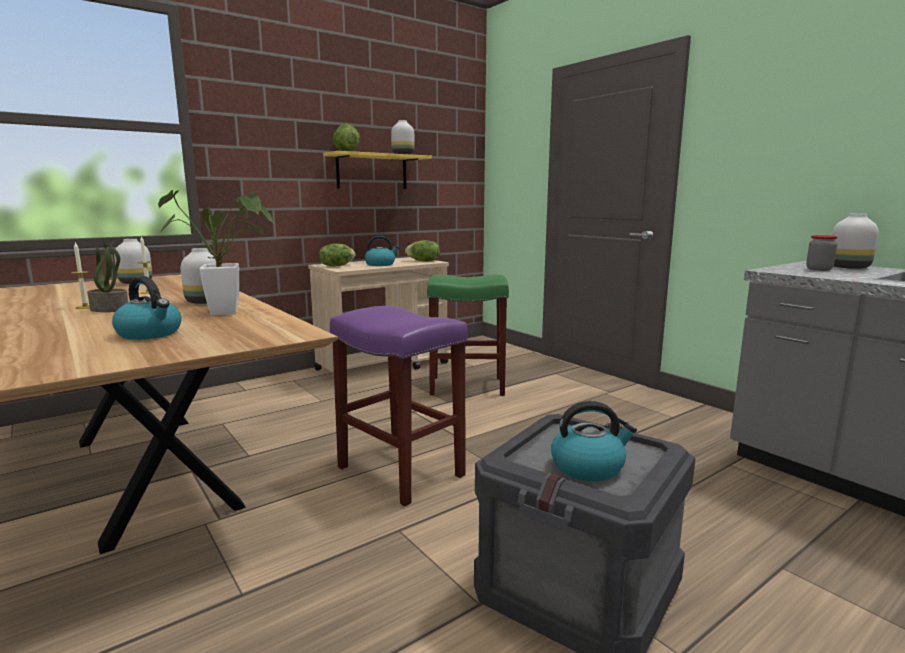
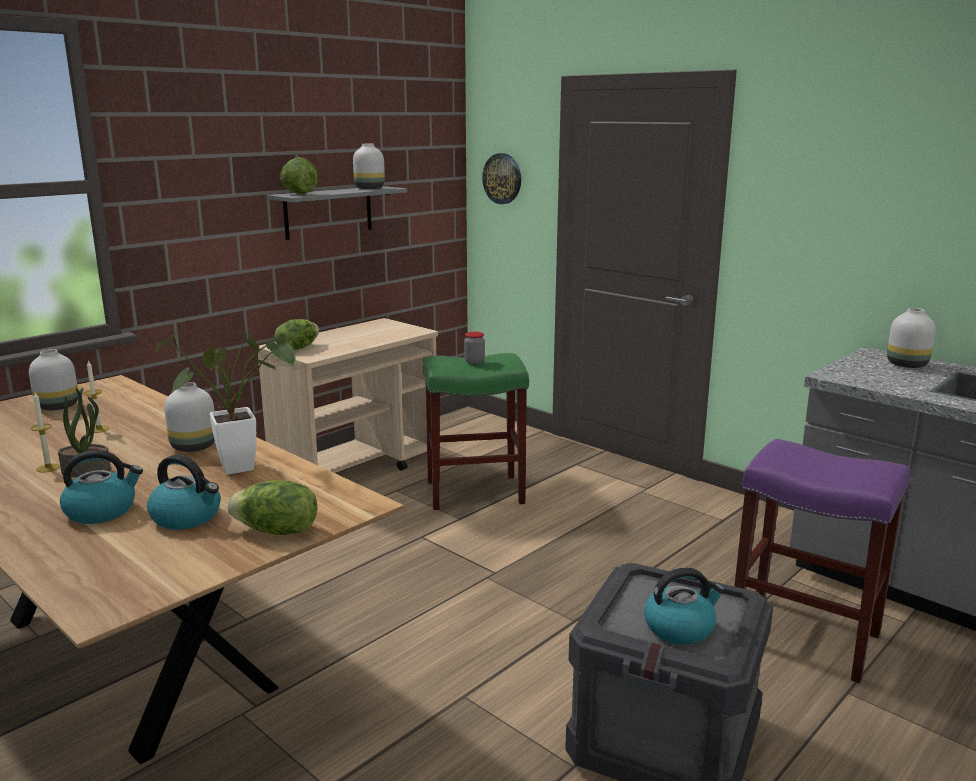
camera: 10 degrees left, 5 degrees up
(372, 172) = (328, 212): yellow shelf -> grey shelf
(380, 264) = (353, 342): kettle -> kettle (102, 511)
(402, 471) = (440, 623): purple stool -> purple stool (806, 636)
(423, 261) = (404, 330): lettuce -> lettuce (276, 531)
(509, 156) = (502, 178): none -> wall clock
(819, 269) = (878, 371): jar -> jar (474, 362)

